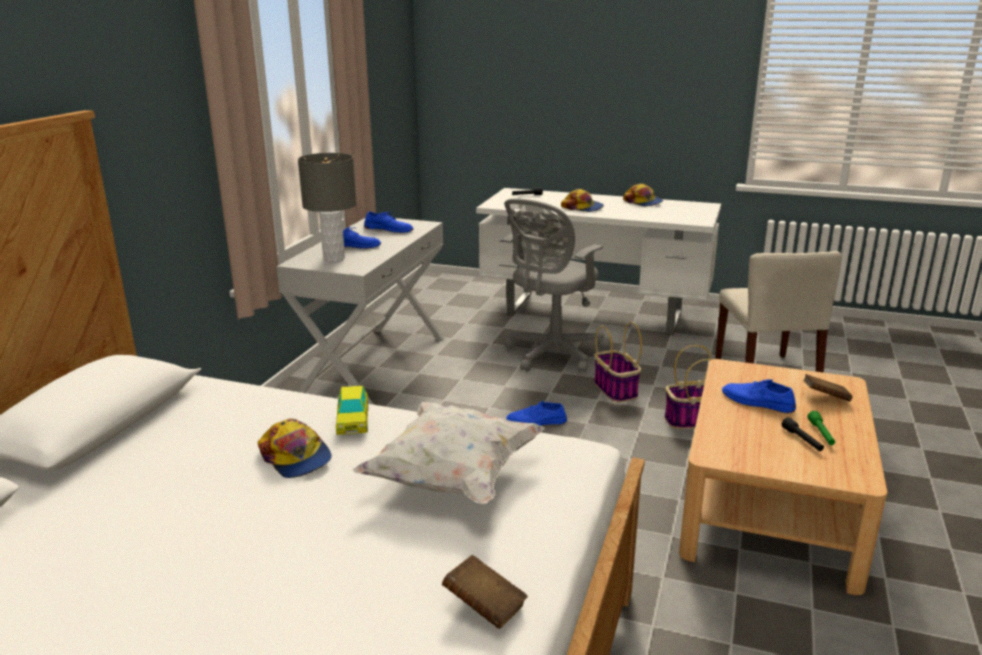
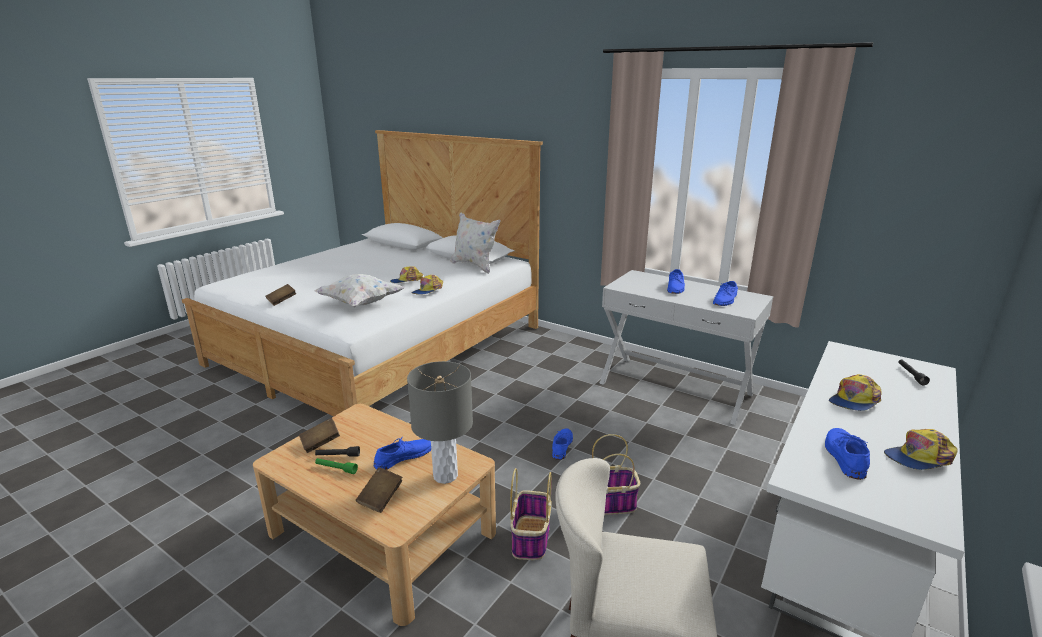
camera: 105 degrees right, 0 degrees up
(176, 405) = (475, 266): none -> white pillow
(333, 258) = (644, 282): grey table lamp -> grey table lamp (445, 475)
(353, 422) = (428, 291): toy car -> cap
(552, 355) = (697, 481): grey office chair -> none
(660, 213) = (844, 455): none -> blue shoe
(796, 460) = (320, 443): none -> brown book

